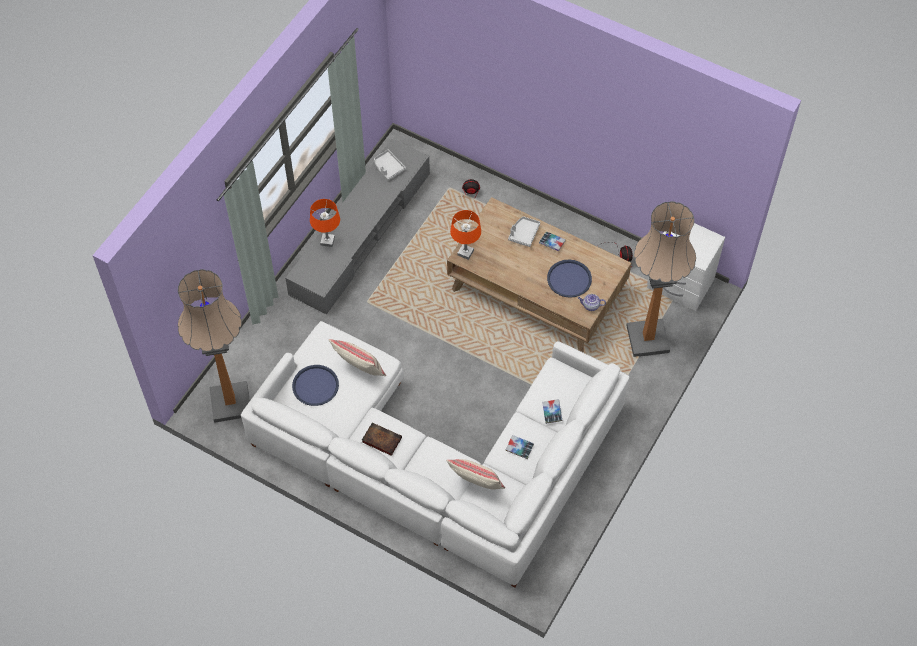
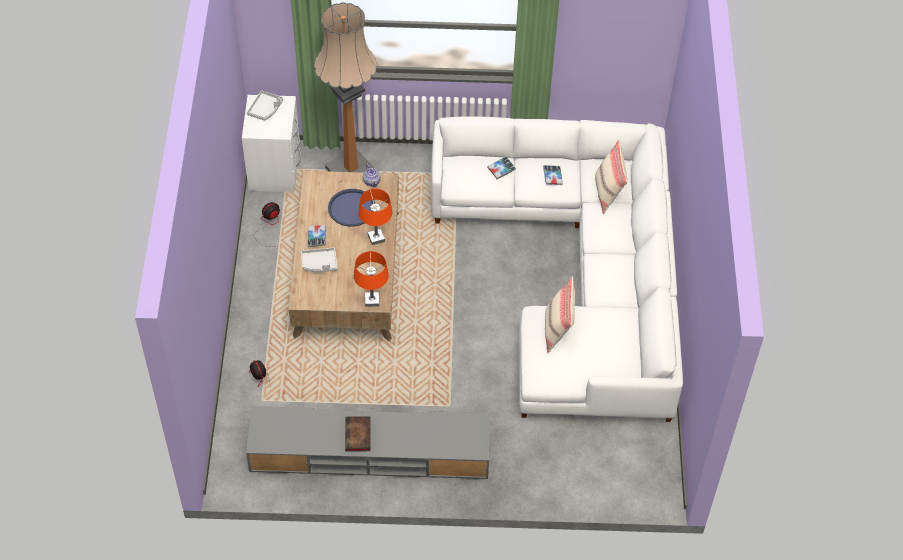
camera: 120 degrees left, 5 degrees down
(230, 403) = (640, 465): floor lamp -> none
(315, 386) = (601, 353): blue tray -> none
(327, 241) = (420, 444): orange table lamp -> orange table lamp (376, 238)
(380, 440) = (617, 278): book -> book (358, 436)
(388, 168) = (289, 435): grey tray -> grey tray (265, 109)

